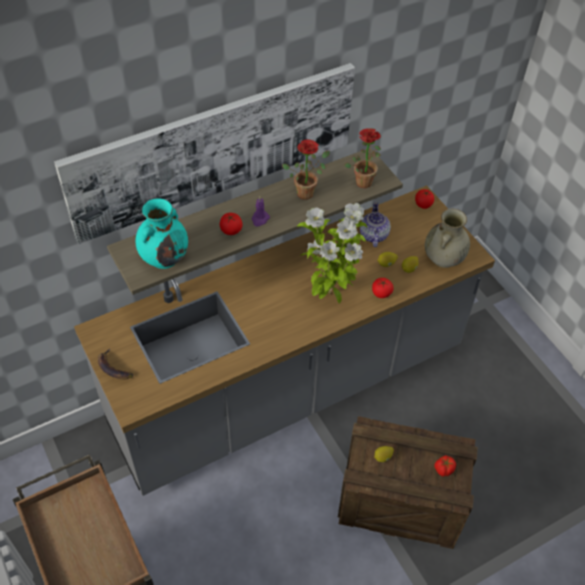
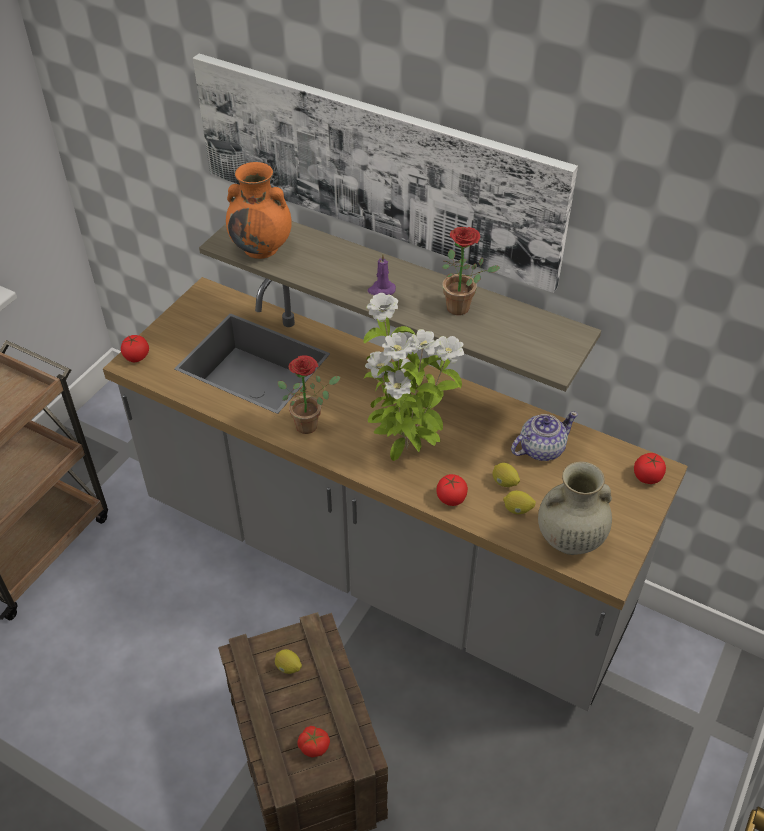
camera: 60 degrees right, 5 degrees down
(113, 368) = (170, 327): banana -> none
(164, 257) = (262, 248): turquoise vase -> orange vase
(231, 230) = (344, 276): tomato -> tomato (136, 357)
(363, 180) = (533, 346): potted plant -> potted plant (311, 423)

